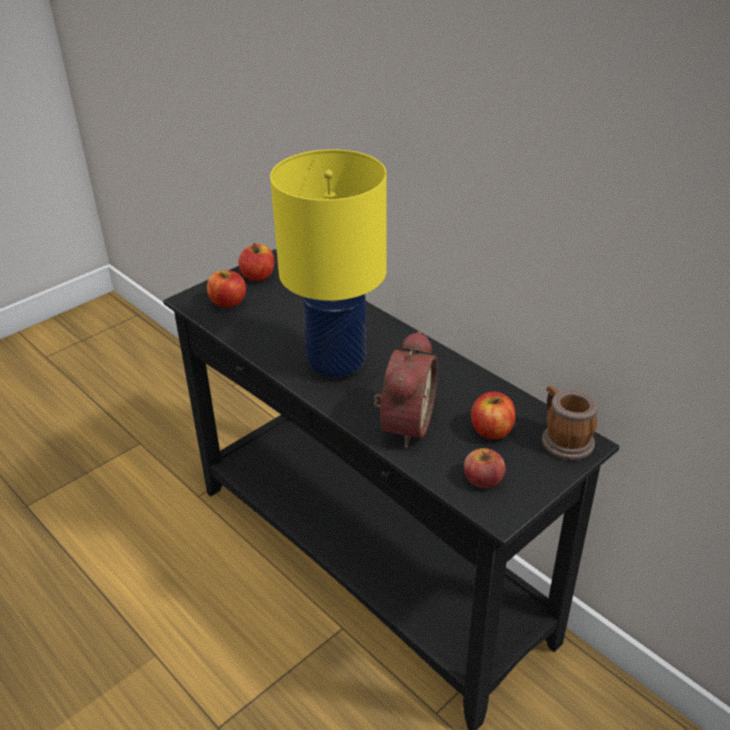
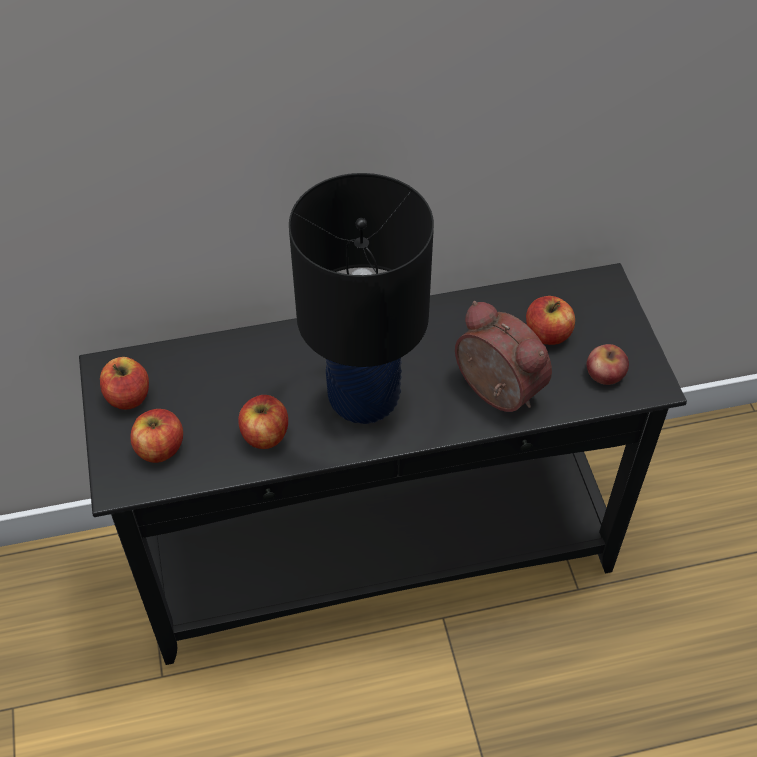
camera: 60 degrees left, 15 degrees up
(271, 336) = (265, 435): none -> apple
(337, 366) = (365, 401): yellow table lamp -> black table lamp
(563, 439) = (590, 293): mug -> none

